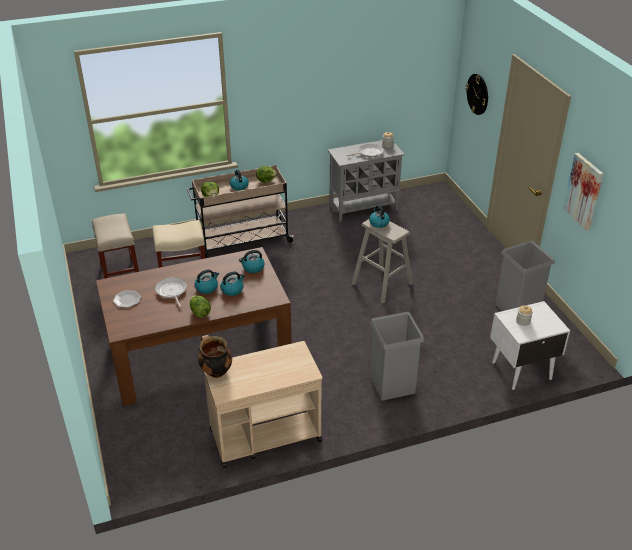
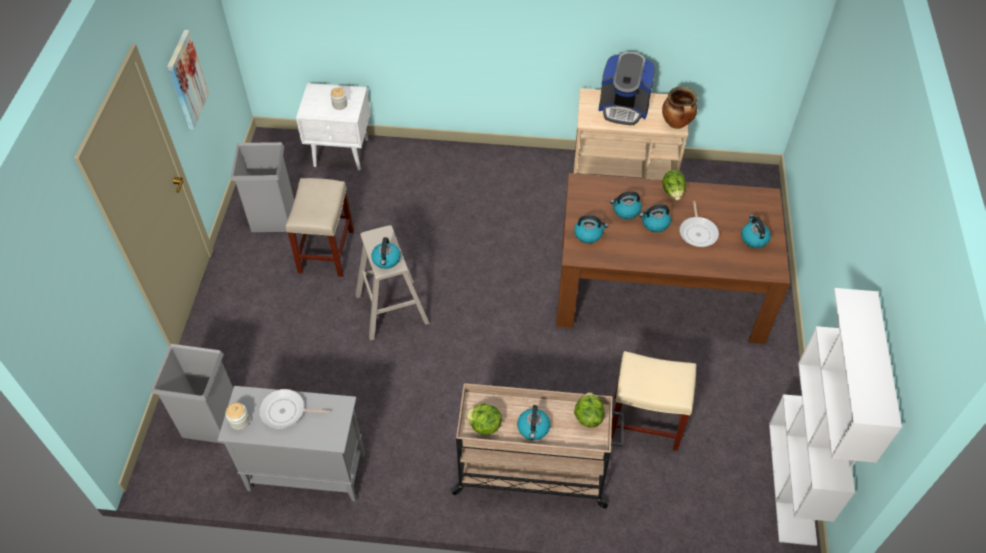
camera: 155 degrees left, 15 degrees up
(84, 277) = (792, 482): none -> white bookcase
(120, 274) = (737, 467): beige stool -> beige stool (326, 252)
(127, 299) = (753, 238): plate -> kettle
(271, 371) = (623, 108): none -> coffee machine
(392, 384) = (474, 181): grey trash can -> grey trash can (210, 420)
(477, 94) = (83, 306): wall clock -> none

